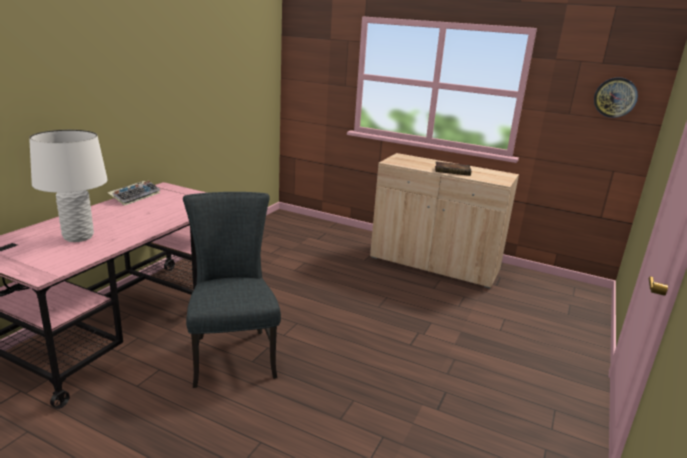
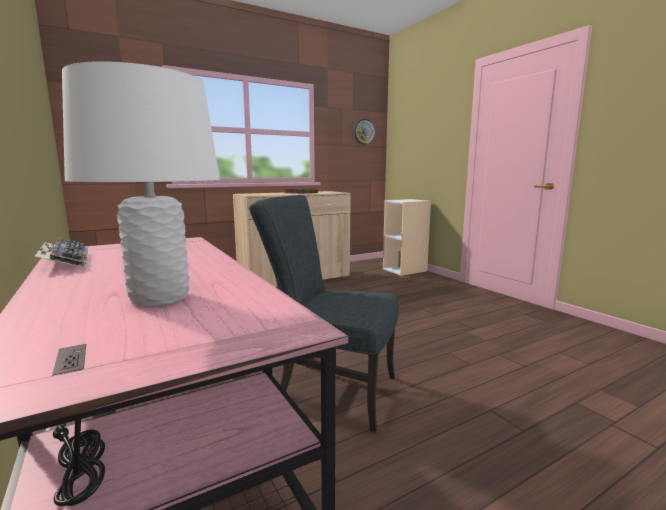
camera: 55 degrees left, 10 degrees down
(582, 318) = (405, 270): none -> bookcase

